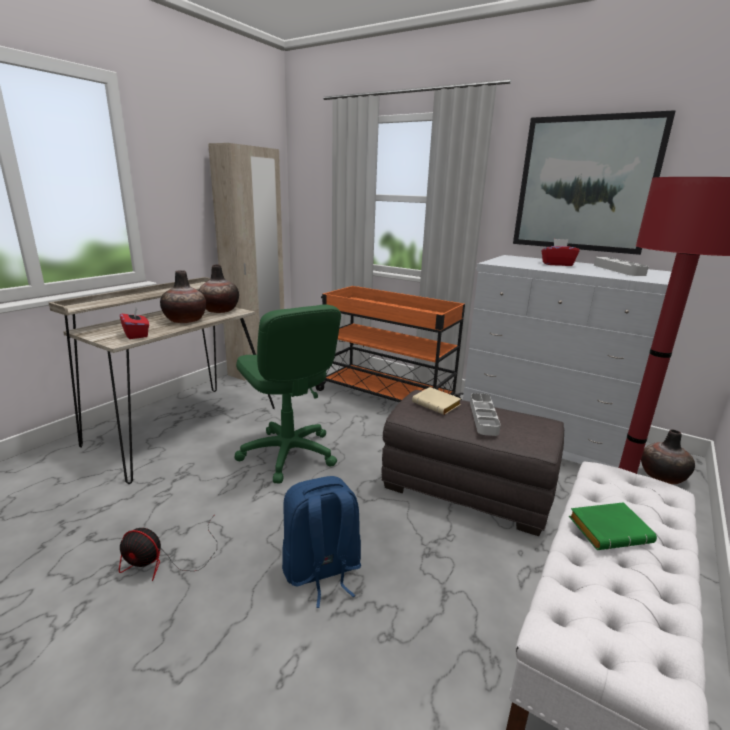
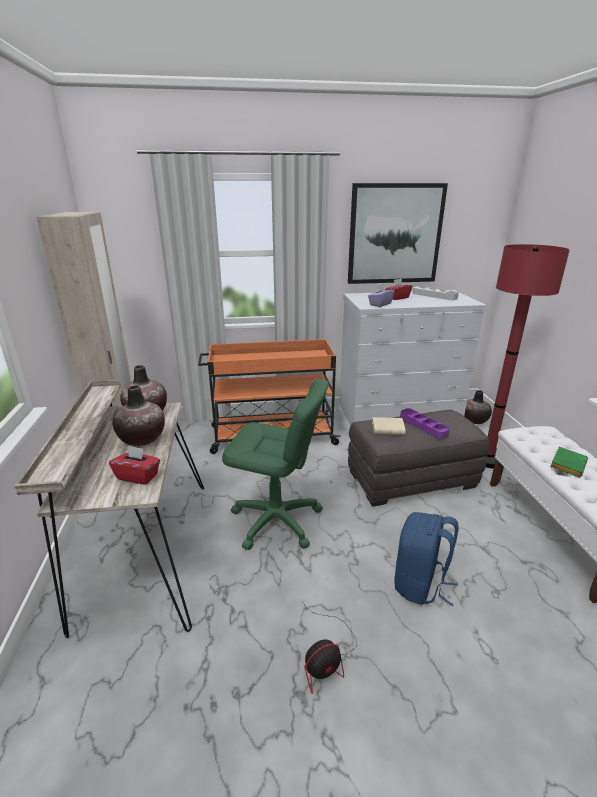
camera: 40 degrees left, 5 degrees up
(483, 417) = (423, 425): grey tray -> purple tray
(514, 264) = (380, 304): none -> purple tissue box

